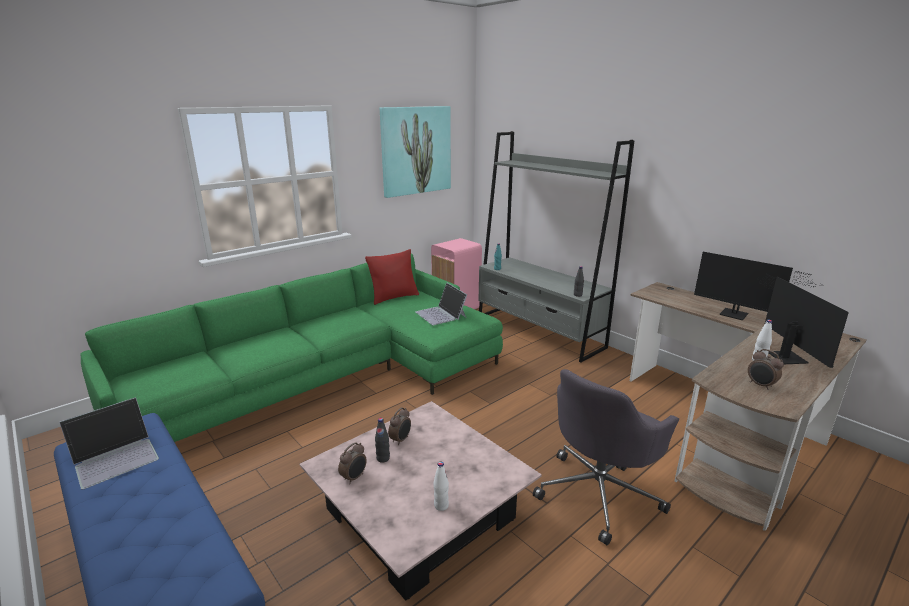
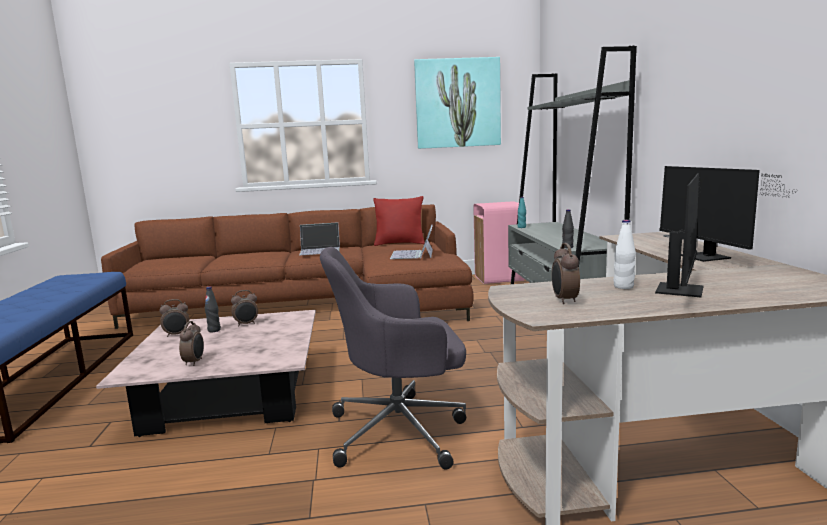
camera: 35 degrees right, 10 degrees down
(116, 456) = (64, 283): laptop -> laptop (320, 250)
(330, 378) = (312, 305): green sofa -> brown sofa
(441, 505) = (194, 362): white bottle -> alarm clock

